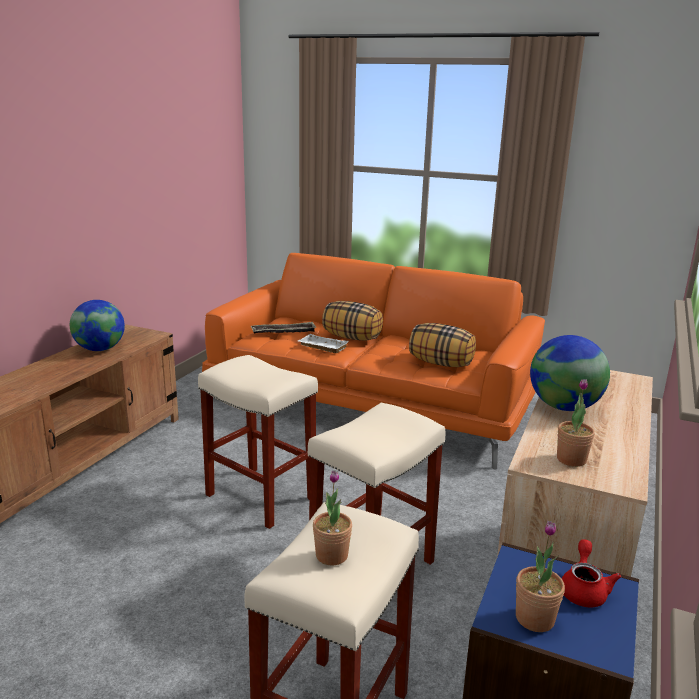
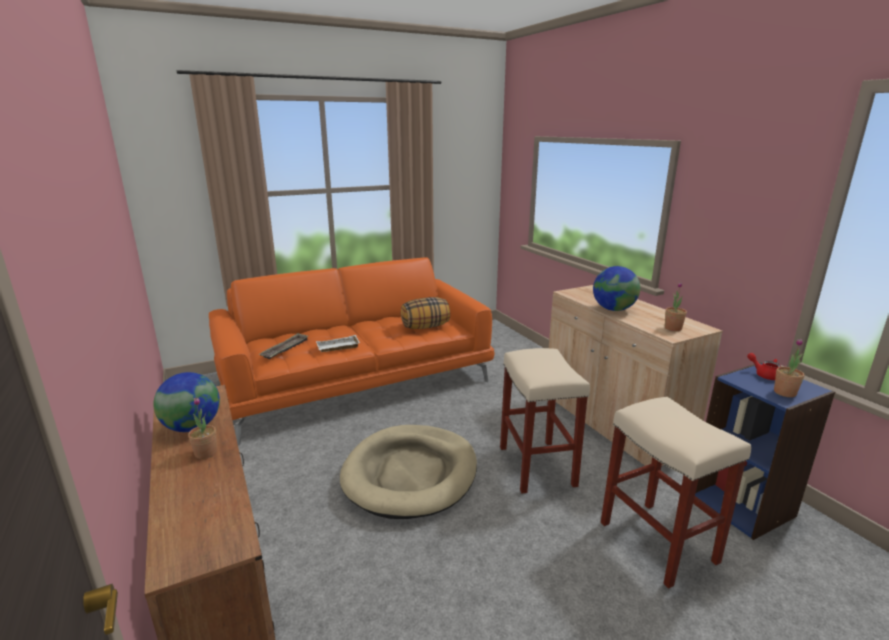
camera: 50 degrees left, 0 degrees up
(262, 497) = (410, 474): beige stool -> beige dog bed
(331, 555) = (684, 426): potted plant -> potted plant (206, 453)
(352, 337) = (340, 333): pillow -> none

